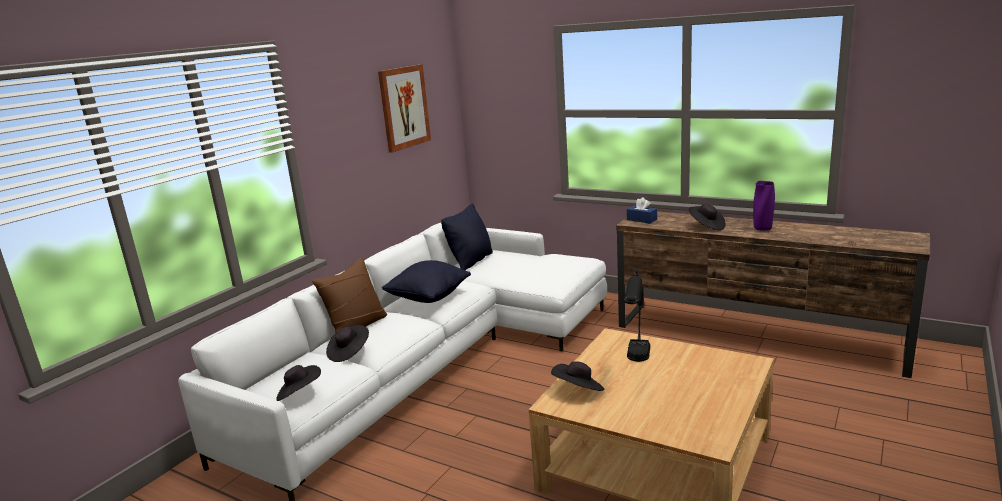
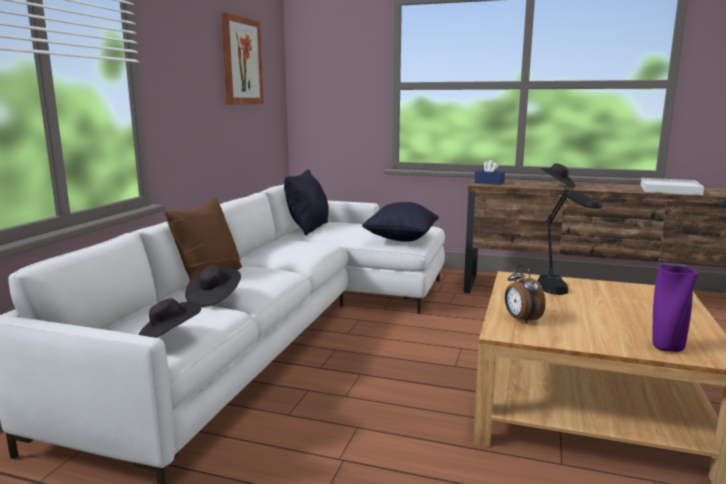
camera: 15 degrees left, 5 degrees down
(429, 298) = (282, 253): black pillow -> black pillow (401, 239)
(578, 390) = (521, 319): black hat -> alarm clock
(762, 229) = (610, 187): purple vase -> purple vase (666, 348)
(823, 234) = (669, 189): none -> white tray

